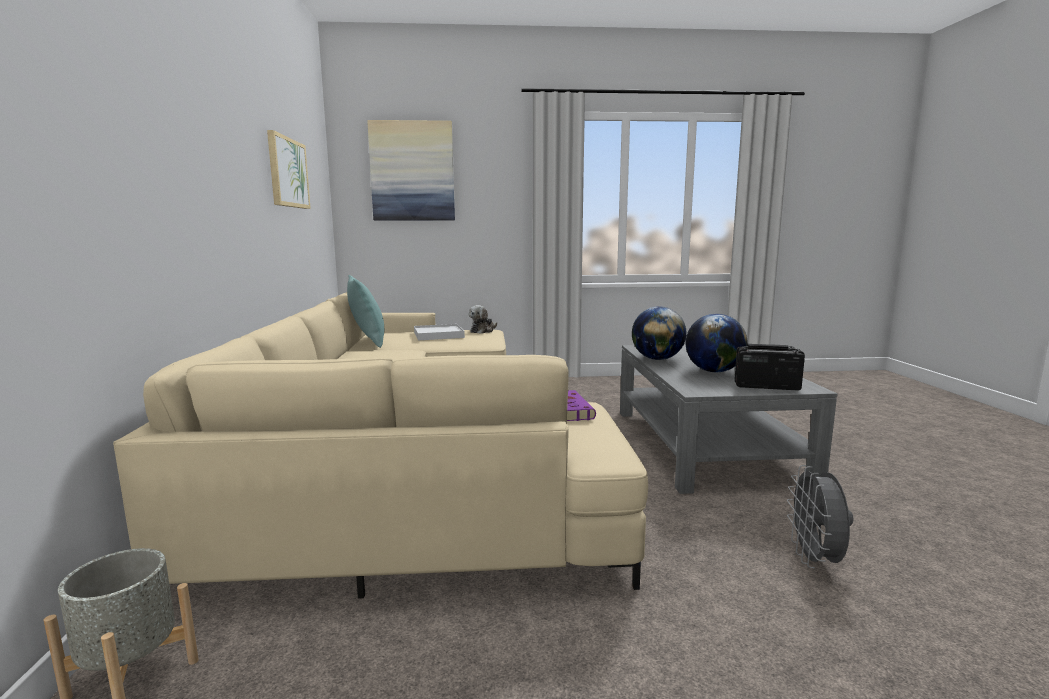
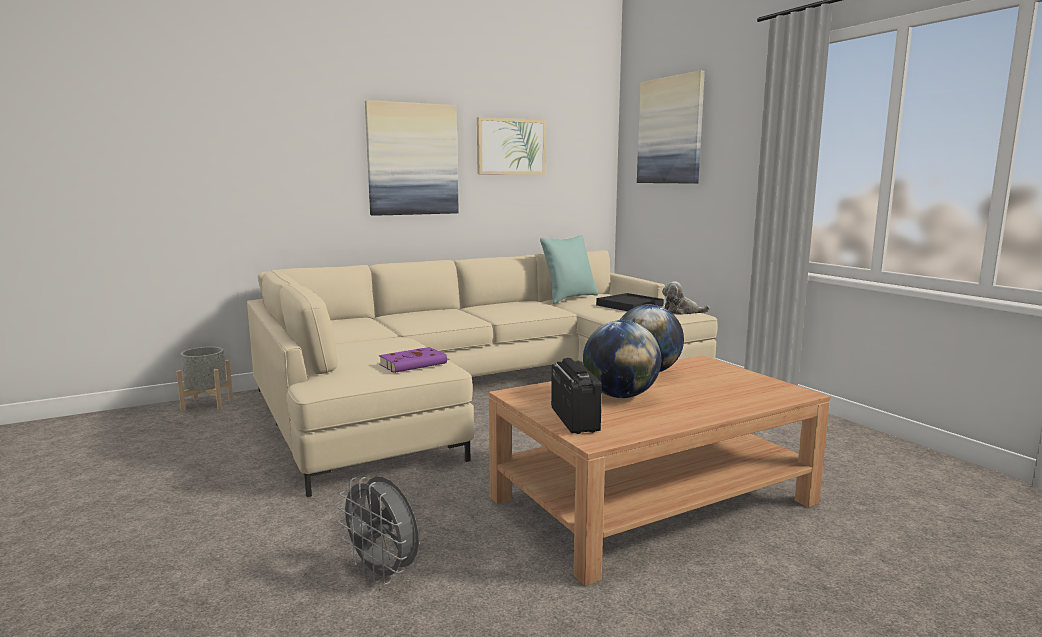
camera: 65 degrees right, 0 degrees up
(233, 178) = (412, 159): none -> picture
(438, 335) = (630, 305): white tray -> black tray
(704, 444) = (653, 500): grey coffee table -> brown coffee table
(815, 560) = (383, 573): grey fan -> grey fan turned 120 degrees counterclockwise

